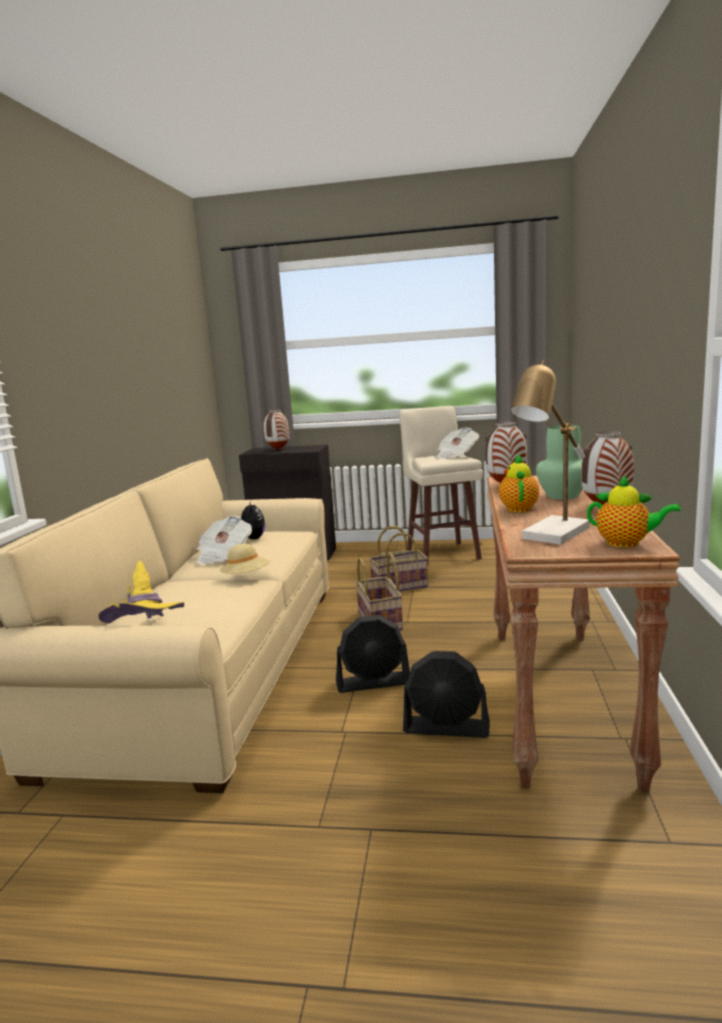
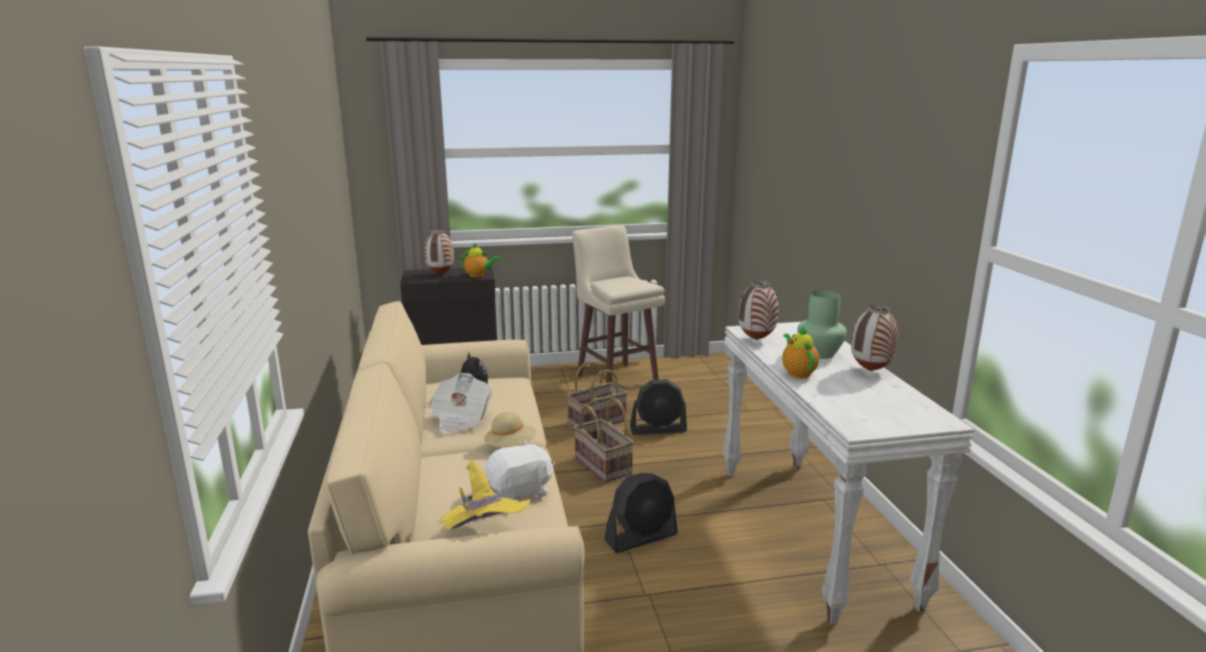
camera: 20 degrees left, 5 degrees up
(217, 608) = (520, 492): none -> white plush toy
(447, 727) = (737, 576): black fan -> black fan (658, 429)
(456, 455) = (635, 280): newspaper -> none
(553, 536) = (859, 409): table lamp -> none
(560, 698) = (813, 533): brown console table -> white console table
(626, 543) = (925, 416): teapot -> teapot (478, 275)

